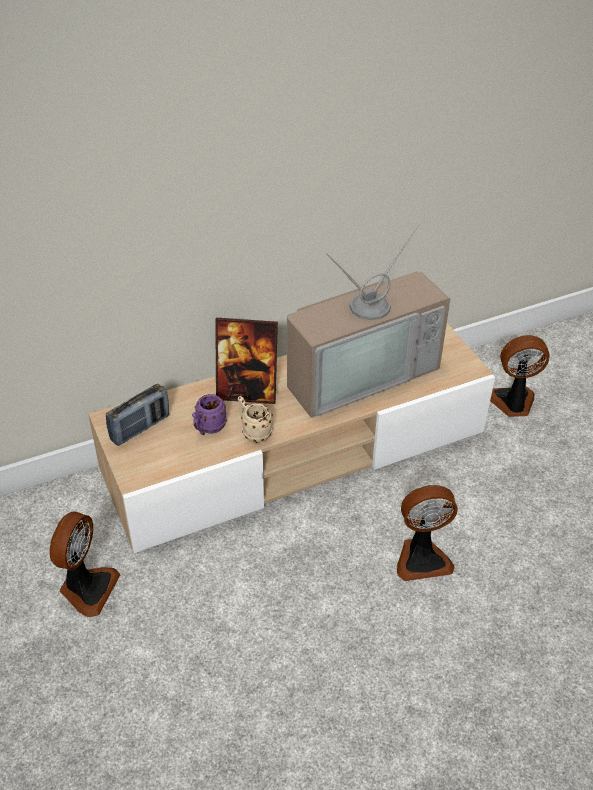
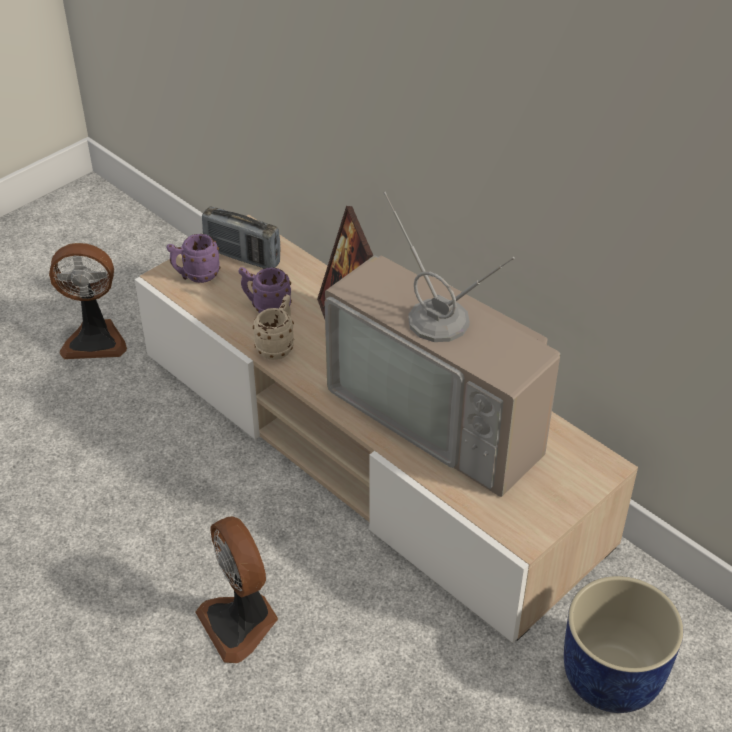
camera: 70 degrees right, 0 degrees up
(145, 460) = (196, 276): none -> purple mug
(512, 403) = (610, 675): fan -> blue planter

